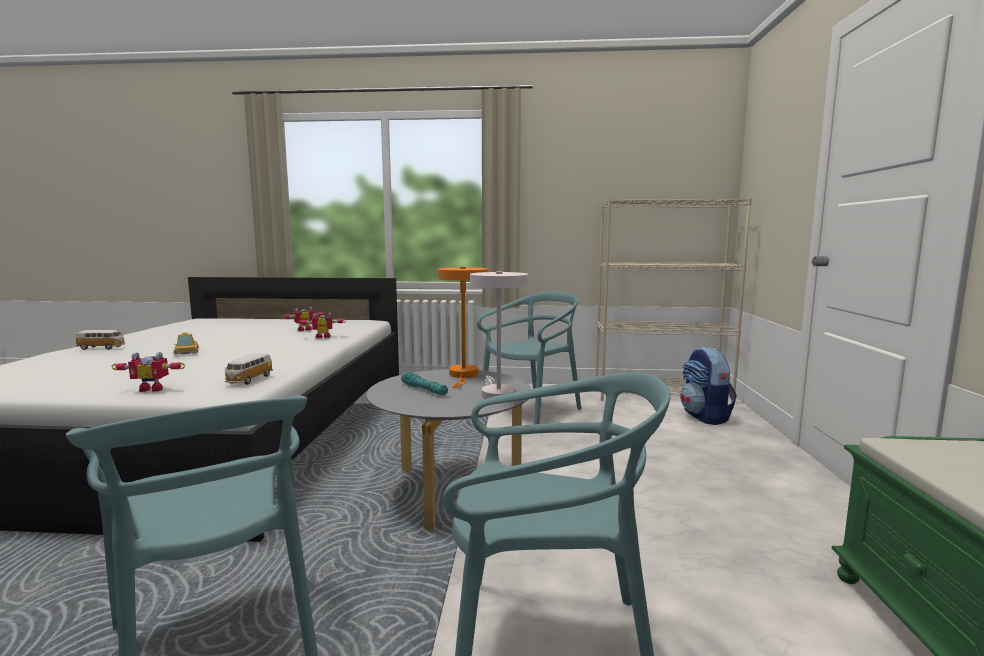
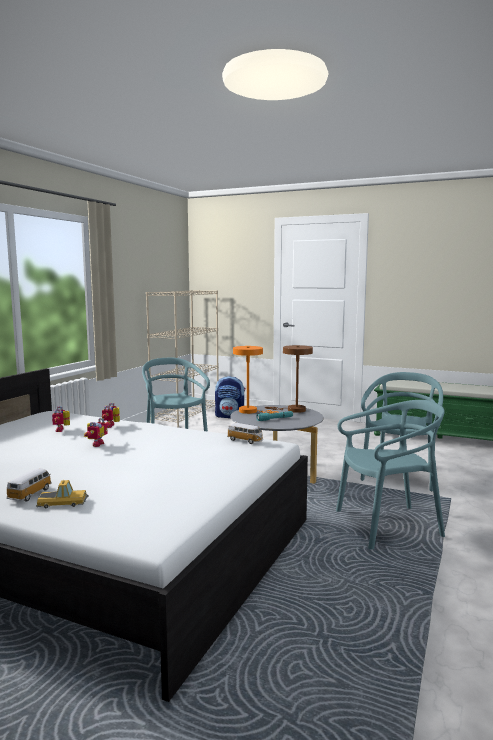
camera: 70 degrees left, 0 degrees up
(153, 388) = (246, 460): toy robot -> toy robot (95, 444)
(186, 351) = (116, 459): toy car -> toy car (63, 502)
(496, 393) = (293, 410): white table lamp -> brown table lamp

